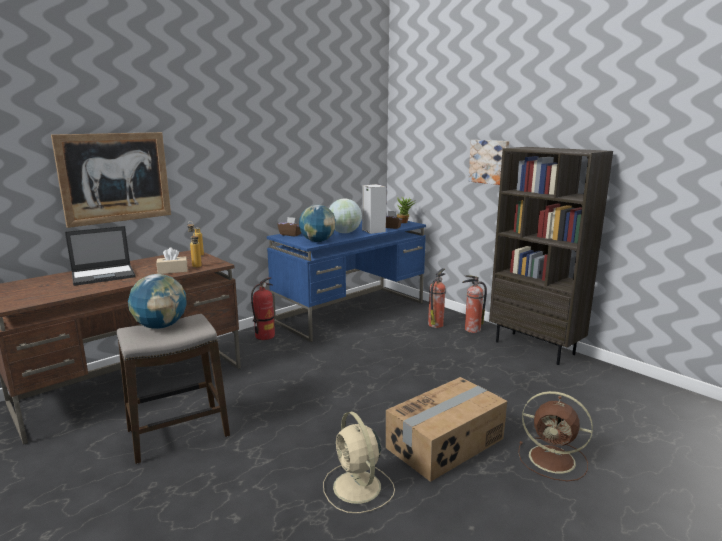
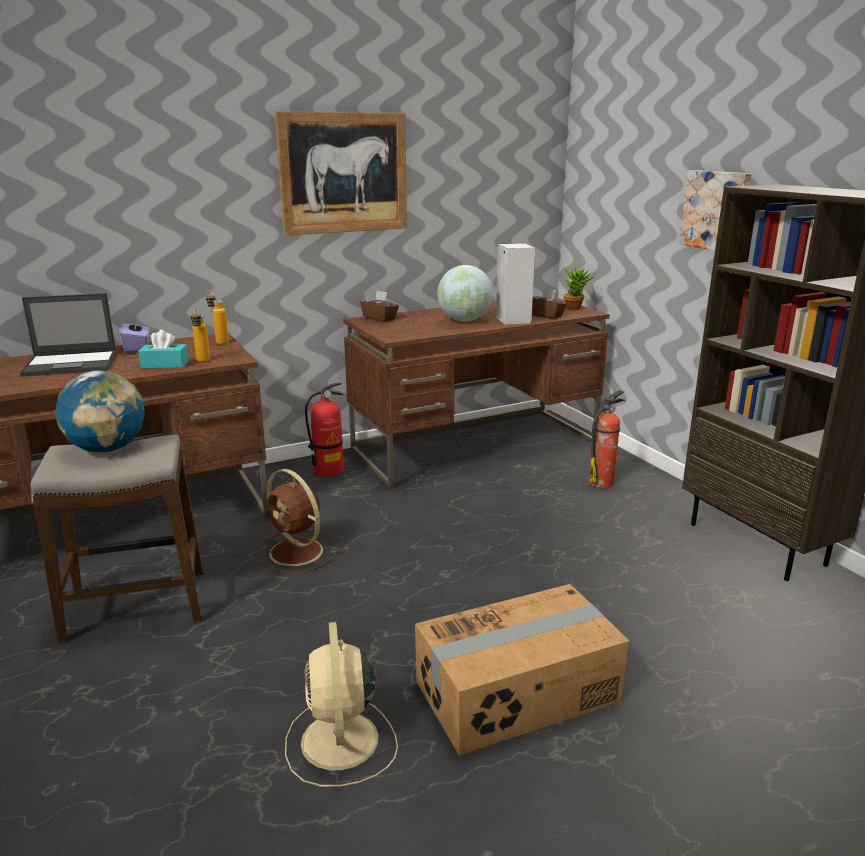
camera: 15 degrees right, 5 degrees up
(115, 177) = (103, 221): picture -> picture (344, 173)
(142, 262) = (137, 348): none -> purple tissue box
(172, 271) = (165, 365): beige tissue box -> turquoise tissue box
(318, 241) = (411, 332): globe -> none
(351, 312) = (476, 446): blue desk -> brown desk
(471, 329) = (658, 497): fire extinguisher -> none
(554, 459) = (695, 758): brown fan -> brown fan (298, 553)

